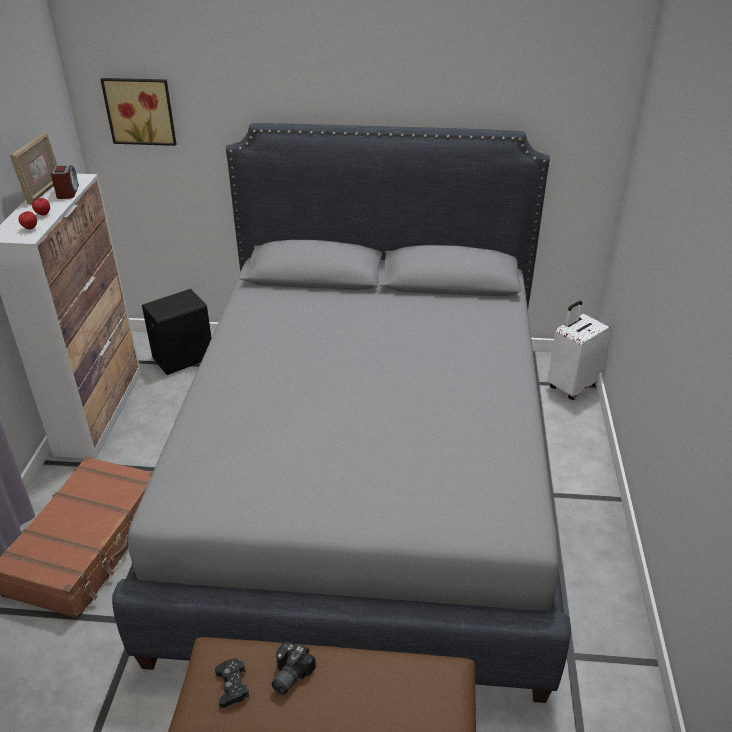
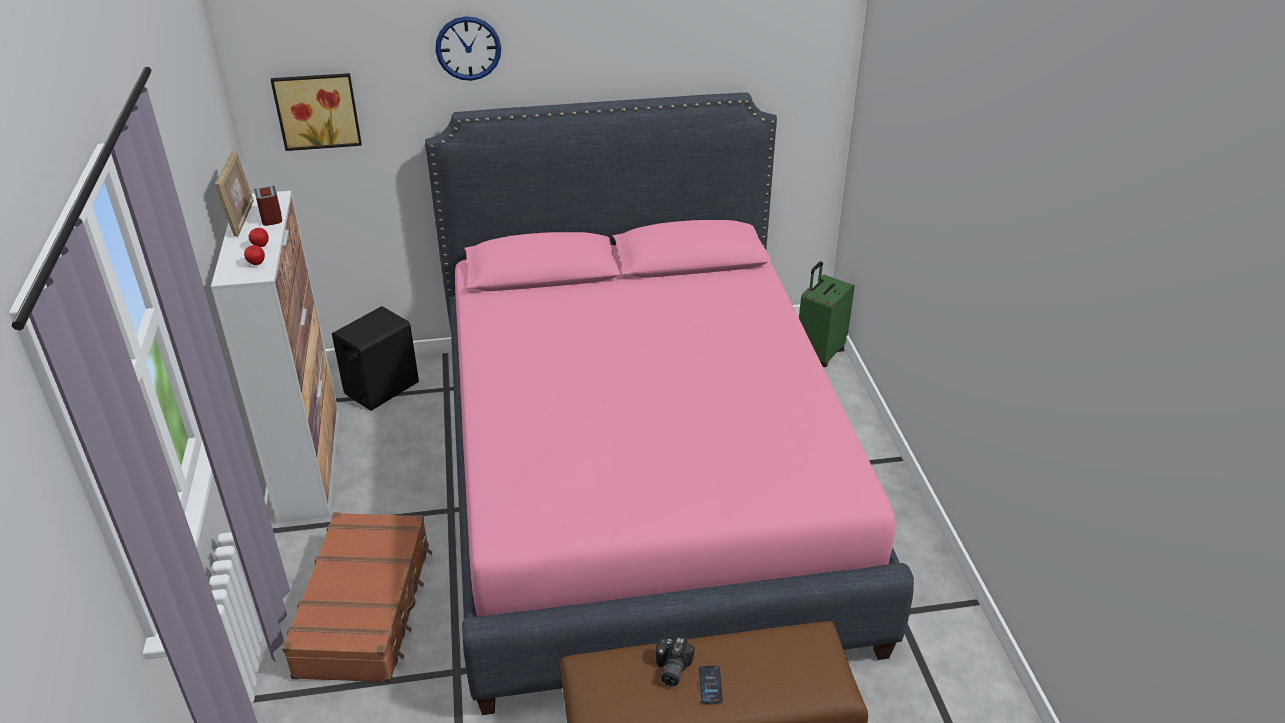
camera: 15 degrees left, 0 degrees up
(232, 686) = (621, 690): black game controller -> none
(269, 66) = (468, 48): none -> wall clock
(320, 702) = (710, 685): none -> phone
(367, 480) = (643, 485): grey bed -> pink bed
(571, 386) = (819, 353): white suitcase -> green suitcase

